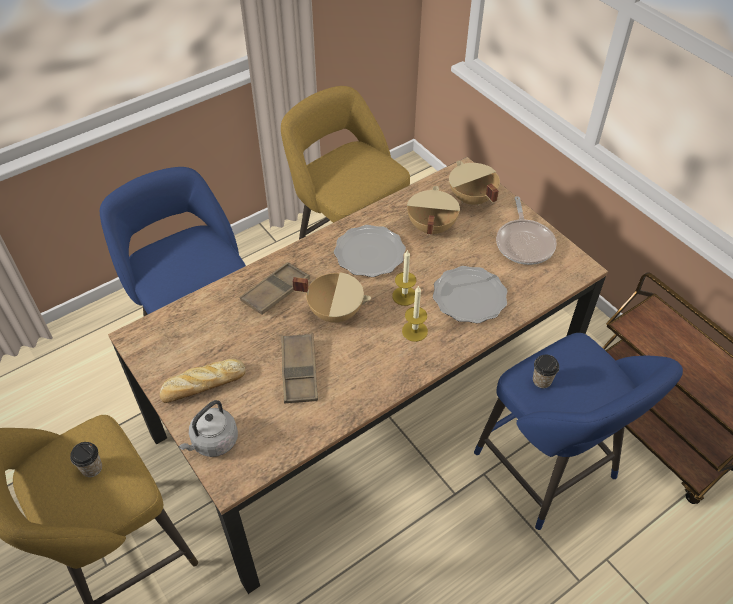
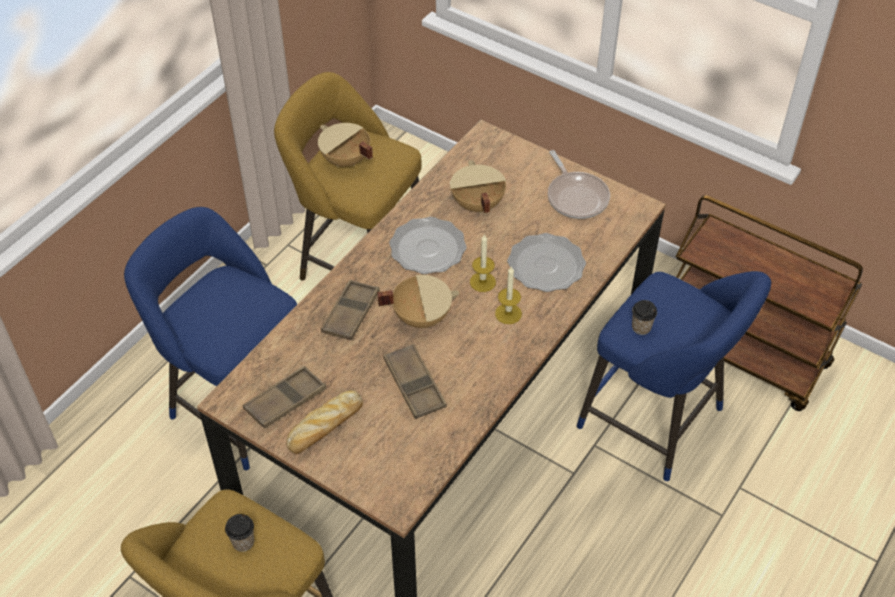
camera: 20 degrees left, 0 degrees up
(181, 352) = (285, 401): none -> brown tray
(213, 442) = (363, 475): grey kettle -> none
(471, 199) = (504, 164): beige cooking pot -> beige cooking pot (345, 160)

